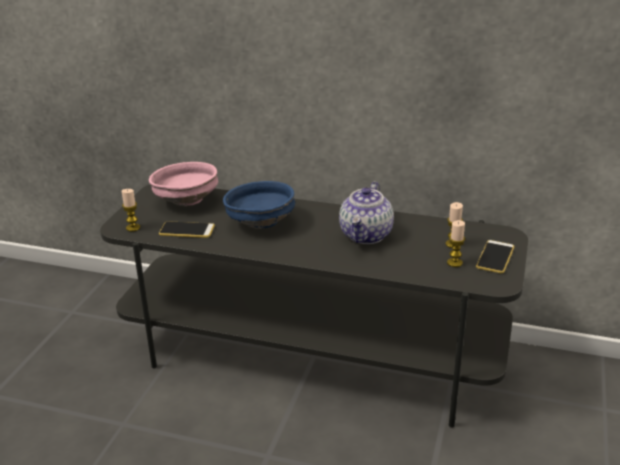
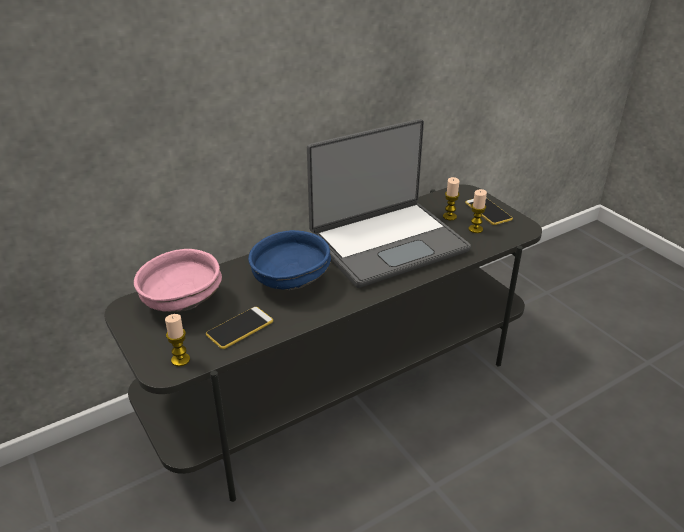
camera: 50 degrees left, 5 degrees up
(366, 235) = (387, 243): teapot -> laptop

